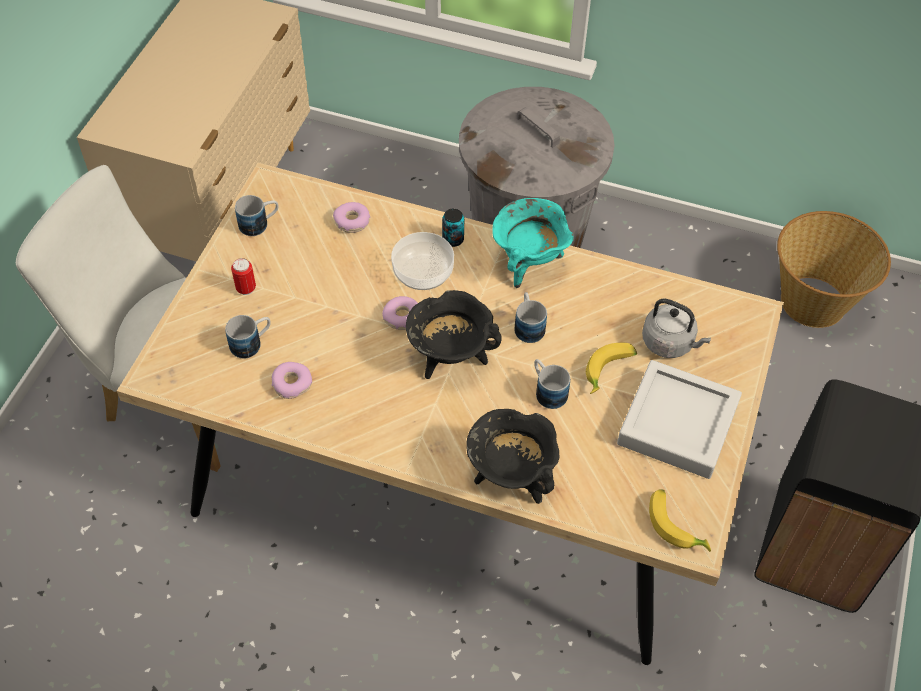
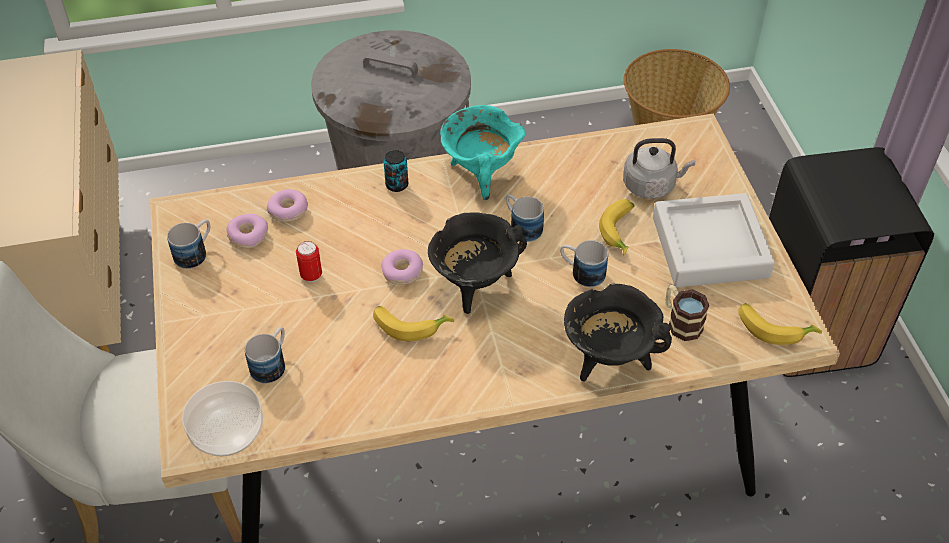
camera: 30 degrees left, 5 degrees down
(246, 288) = (227, 317): can -> can (311, 275)
(292, 383) = (342, 380): donut -> donut (248, 235)
(376, 365) = (410, 325): none -> banana
(423, 273) = (391, 225): bowl -> bowl (227, 431)
(597, 477) = (680, 322): none -> mug

